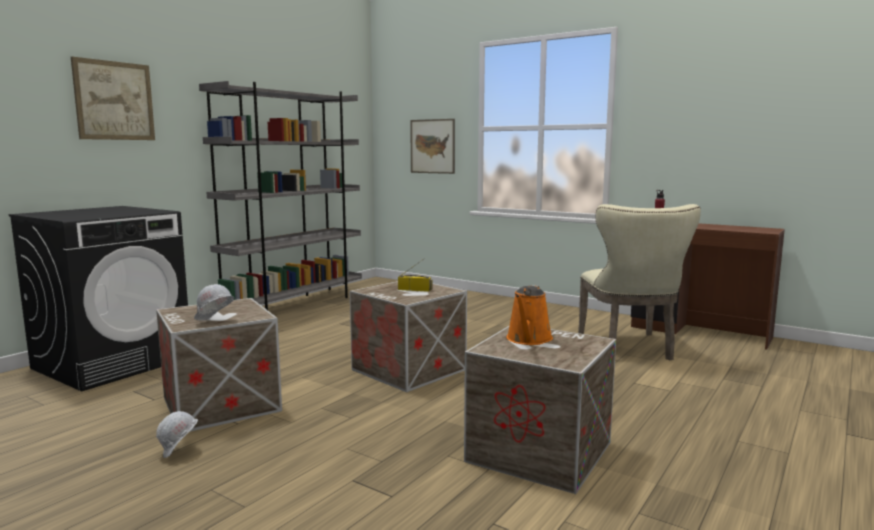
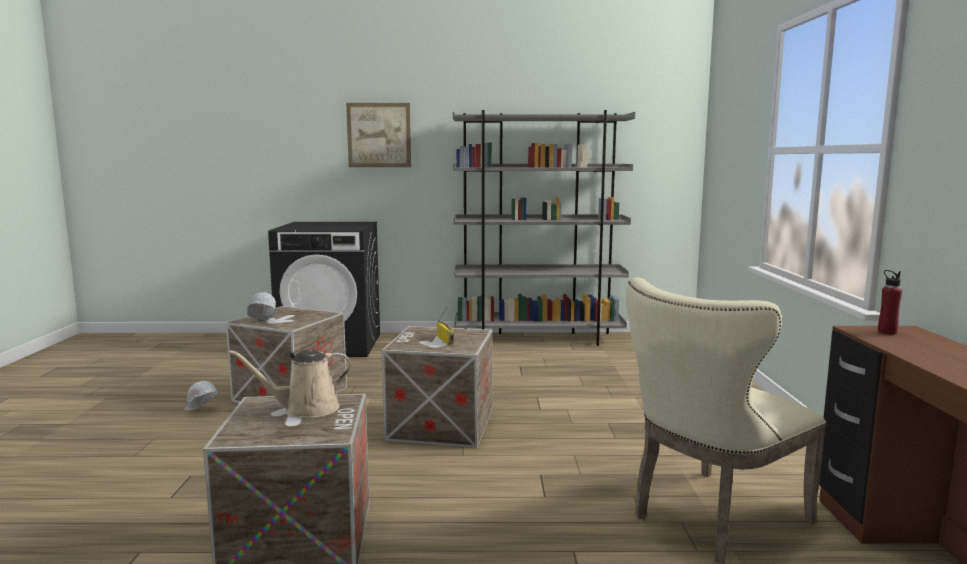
camera: 55 degrees right, 0 degrees up
(432, 146) = (737, 173): picture -> none
(528, 339) = (305, 409): orange watering can -> beige watering can

